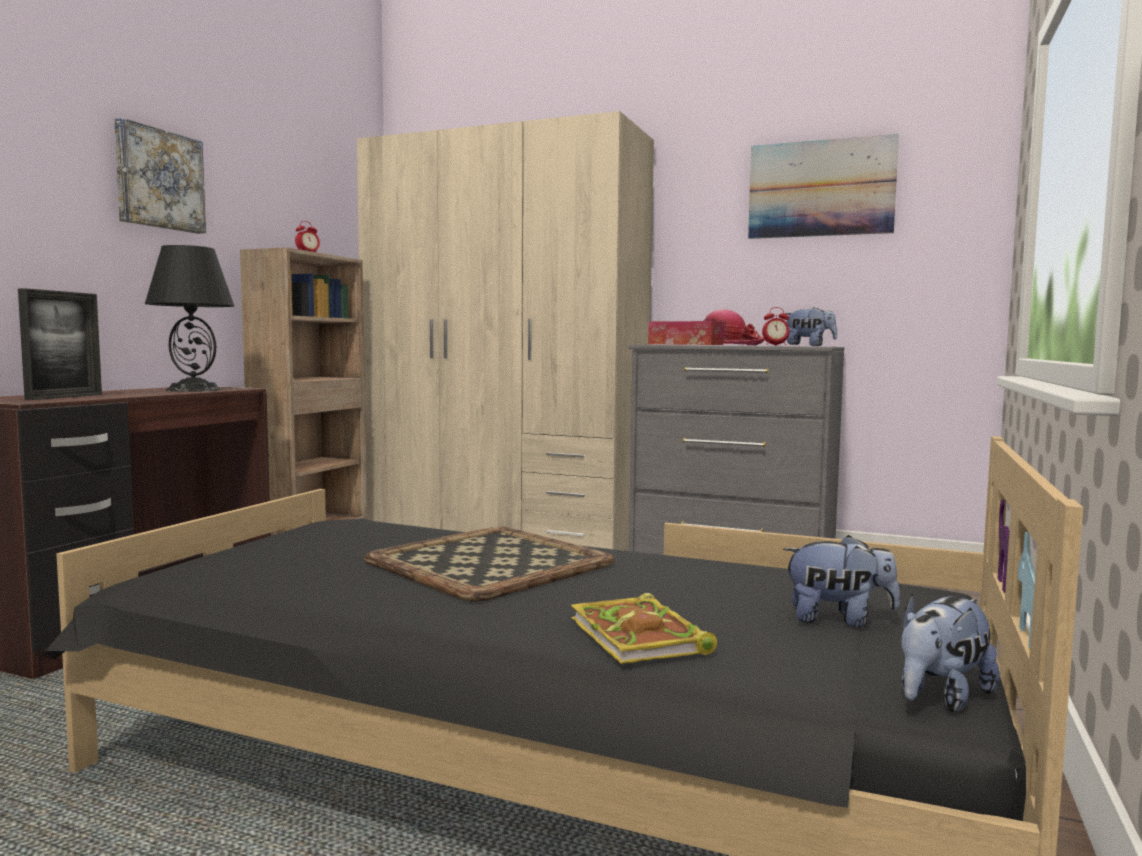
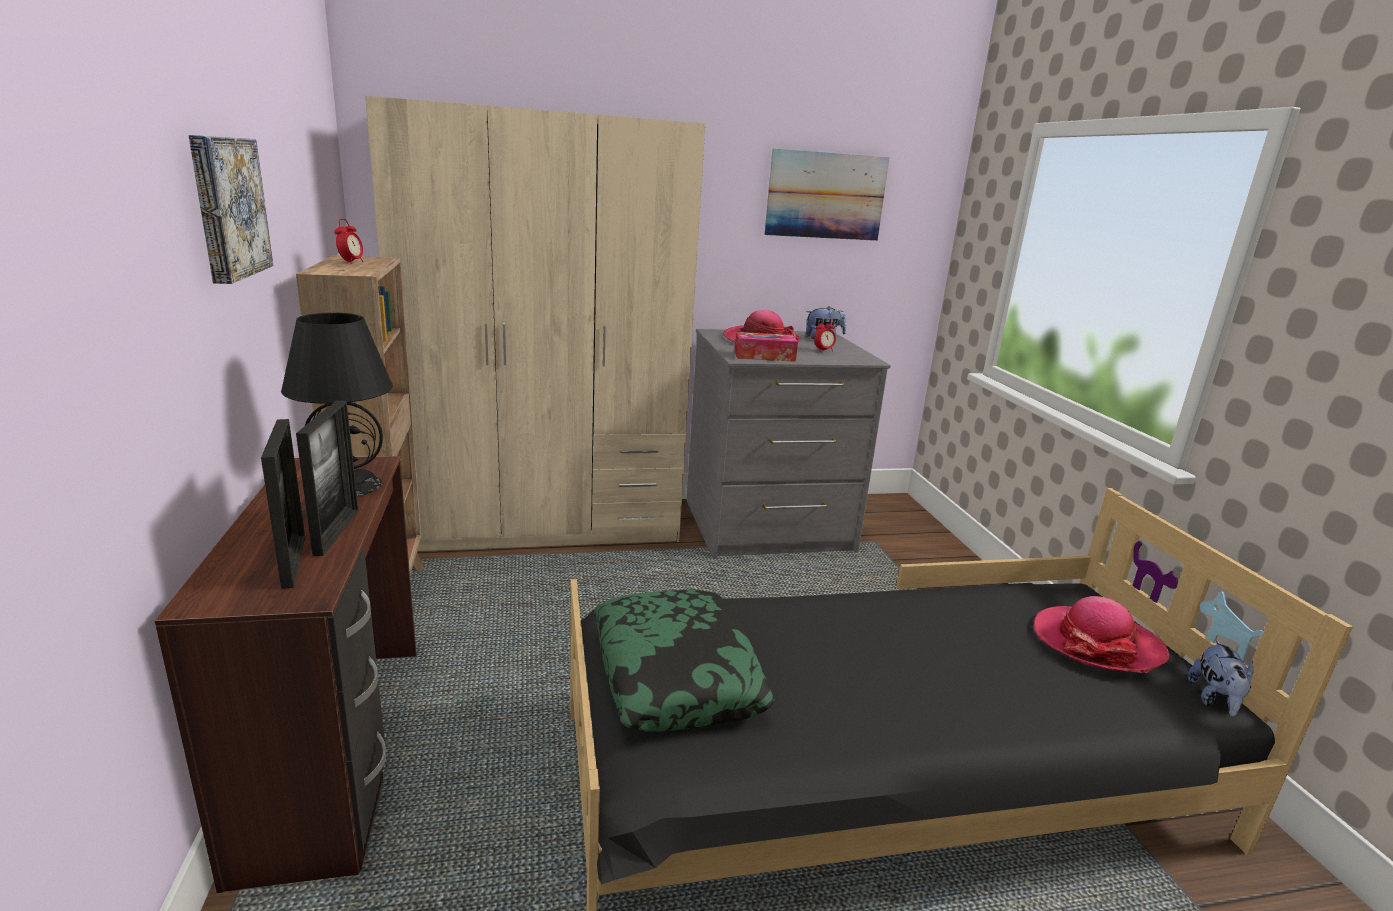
camera: 35 degrees left, 15 degrees up
(123, 395) = (336, 532): none -> picture frame
(294, 548) = (676, 674): none -> pillow
(490, 562) = (843, 643): tray -> none
(641, 638) = (1056, 705): book -> none
(838, 619) = (1097, 643): plush toy -> hat

